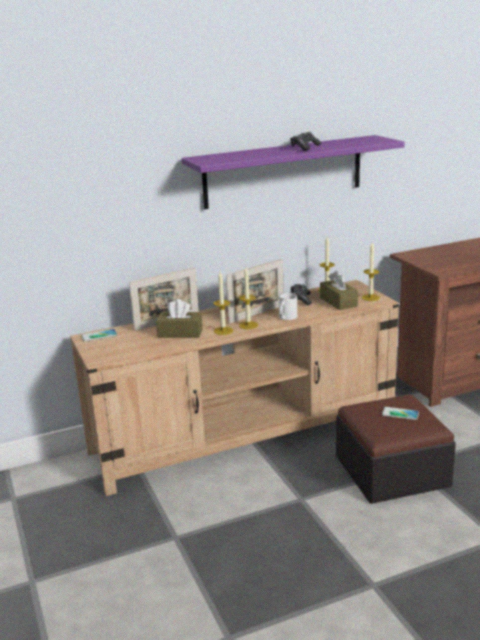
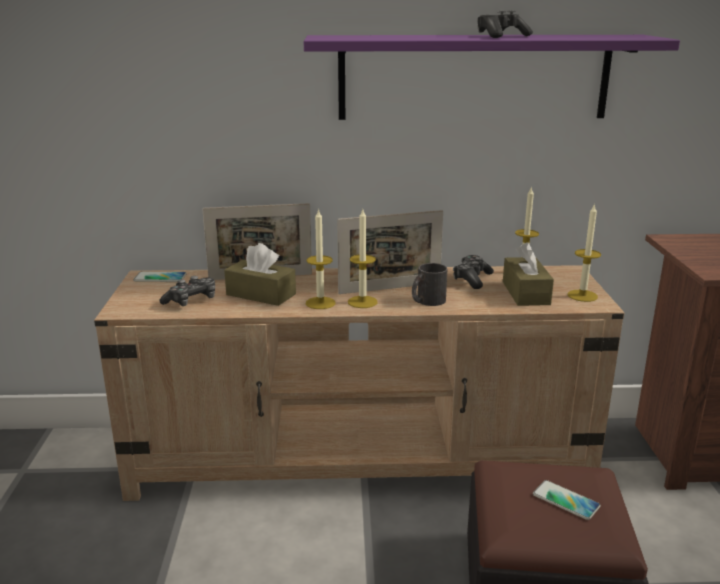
camera: 20 degrees right, 0 degrees up
(139, 345) = (191, 301): none -> game controller
(286, 318) = (427, 301): white mug -> black mug

